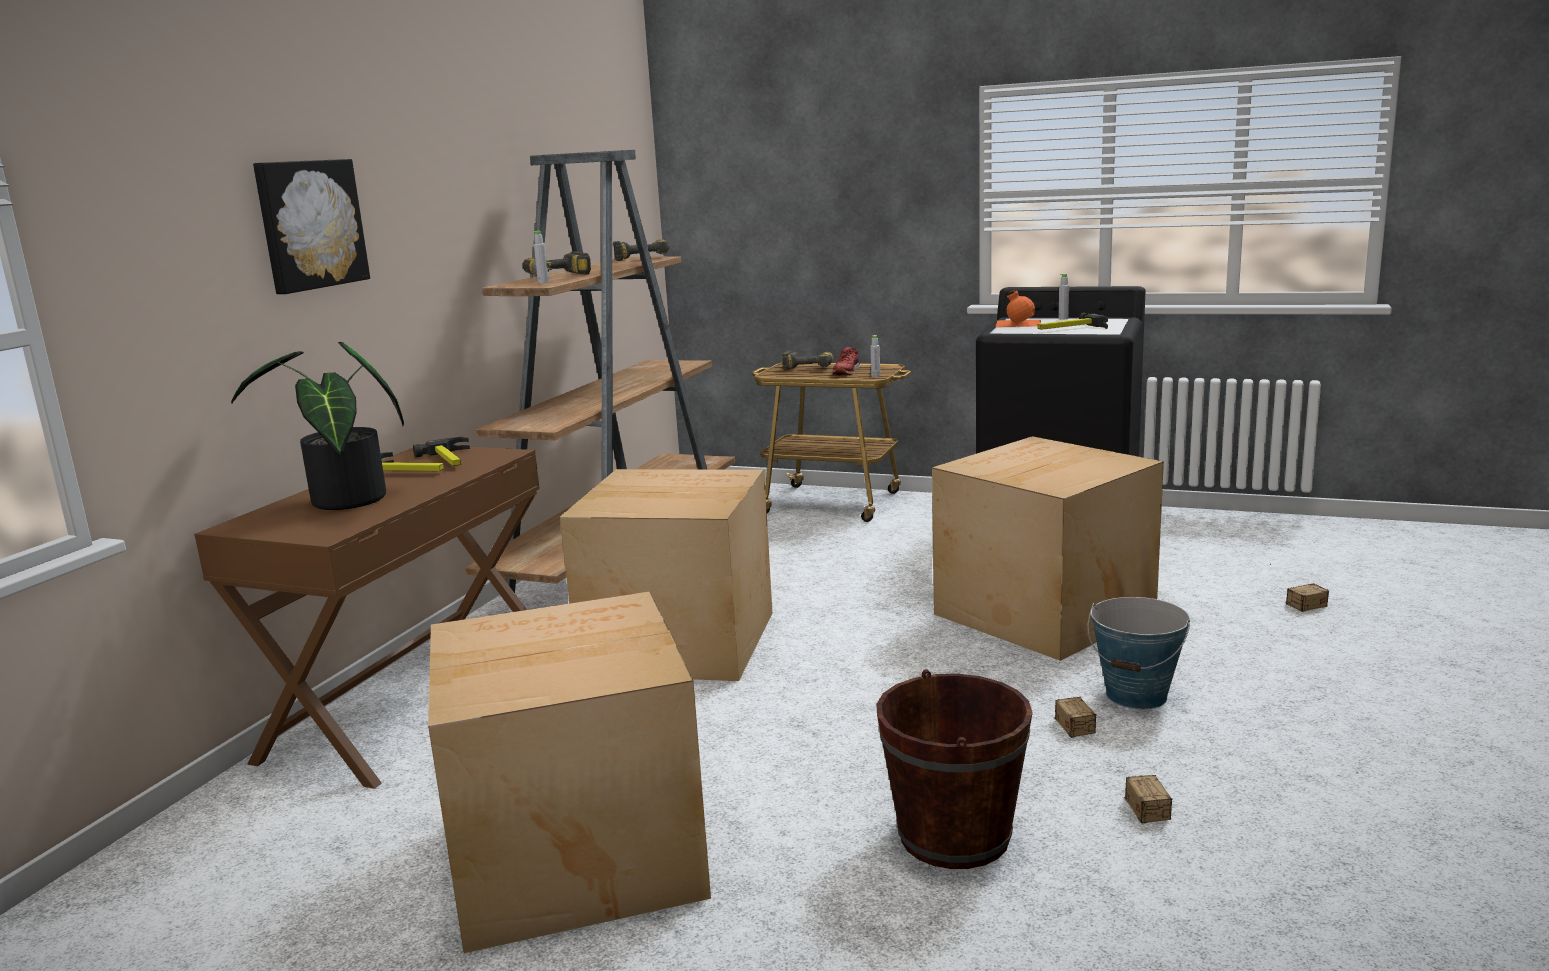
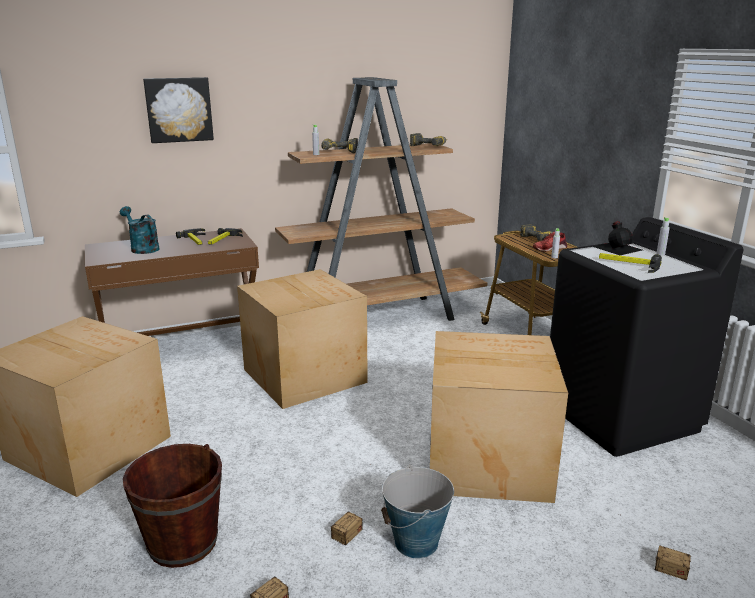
camera: 45 degrees right, 5 degrees up
(344, 503) = (142, 248): potted plant -> turquoise watering can
(1017, 323) = (617, 248): orange bottle -> black bottle

